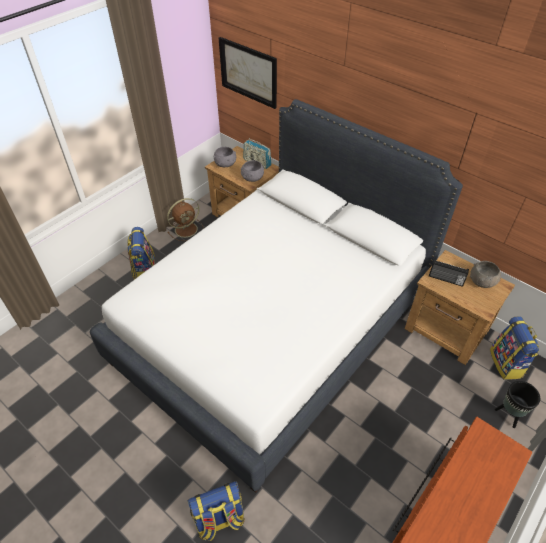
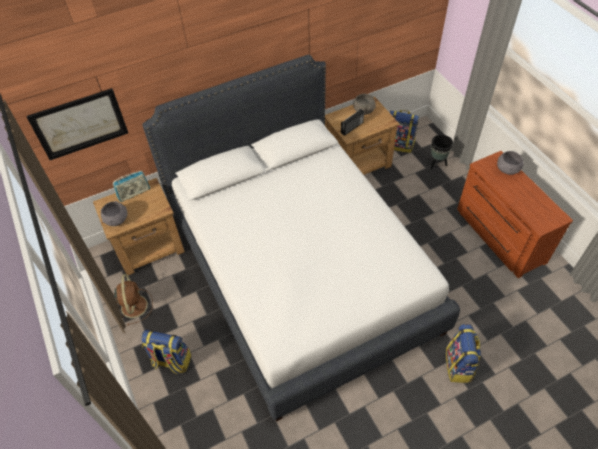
camera: 65 degrees left, 5 degrees up
(252, 178) = (155, 204): grey bowl -> grey bowl (507, 169)

